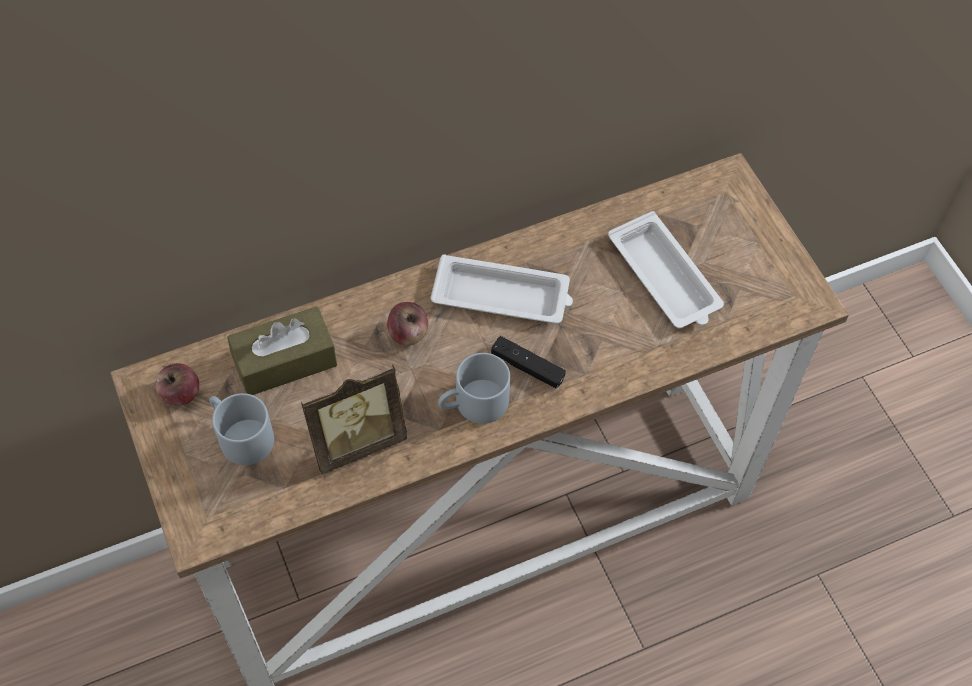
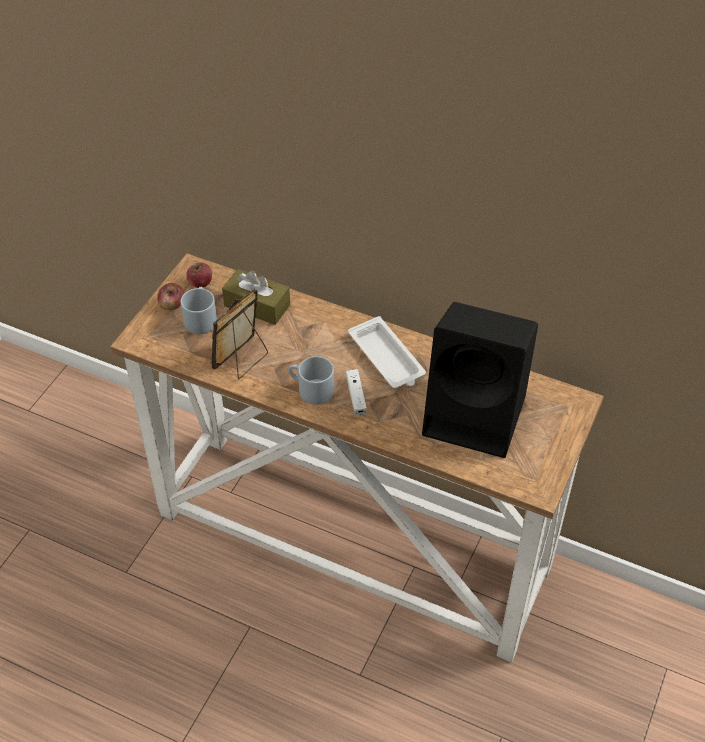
camera: 50 degrees right, 10 degrees down
(356, 440) = (242, 360): picture frame -> picture frame turned 105 degrees clockwise
(408, 333) = (323, 338): apple -> apple (172, 305)
(527, 367) = (356, 396): black game controller -> white game controller
(665, 278) = (477, 416): white tray -> black speaker

